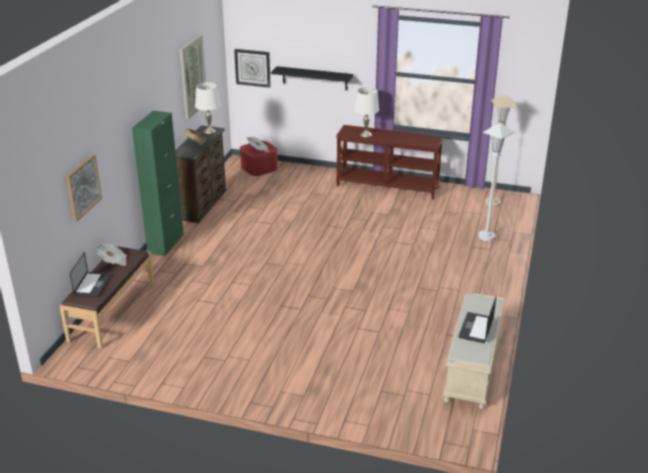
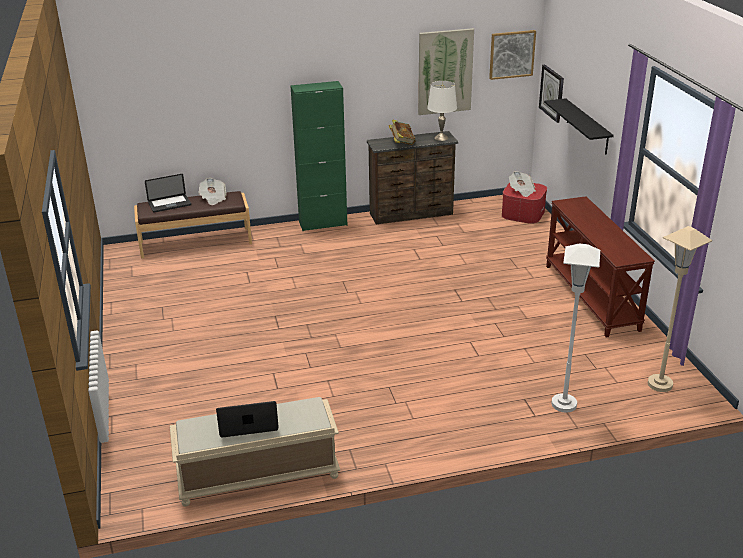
camera: 60 degrees right, 0 degrees up
(83, 187) = (194, 114): picture -> picture (512, 54)
(366, 134) = (580, 215): white table lamp -> none

